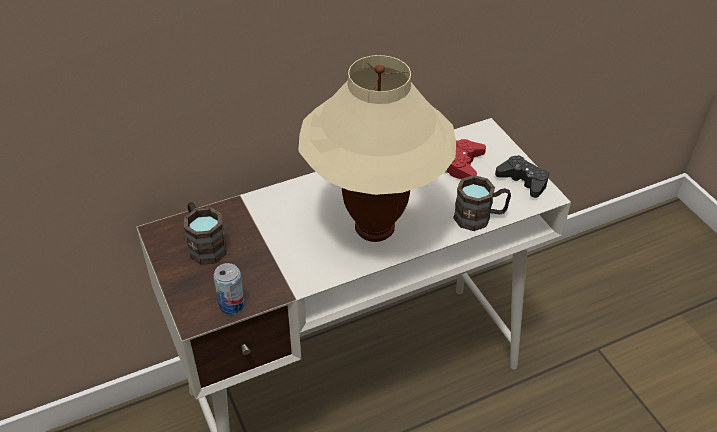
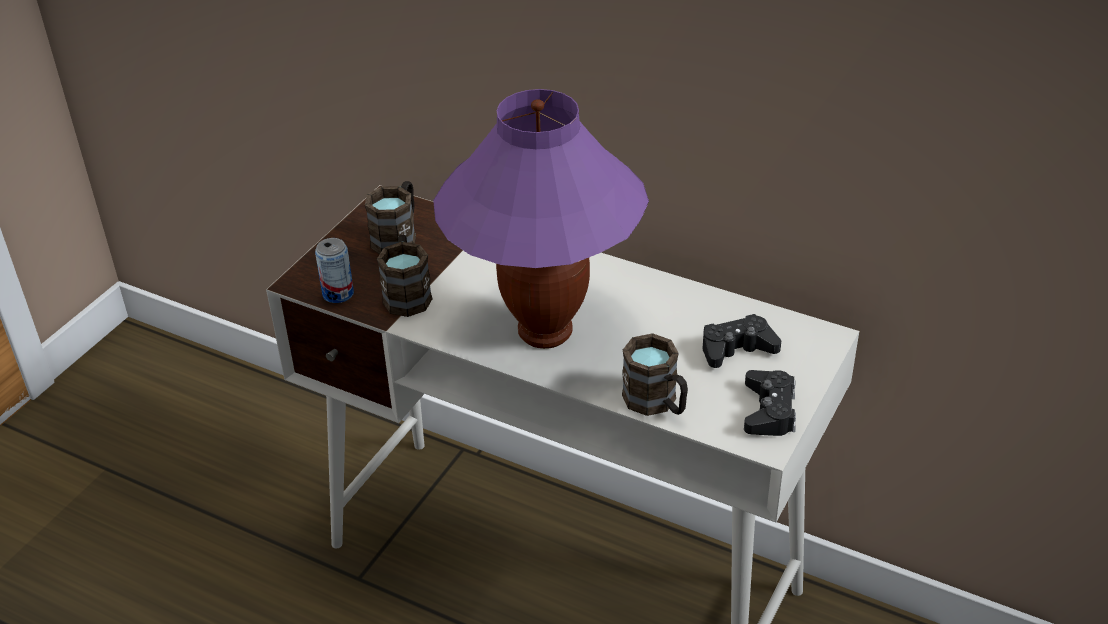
camera: 55 degrees right, 5 degrees down
(270, 270) = (407, 293): none -> brown mug
(374, 228) = (546, 332): beige table lamp -> purple table lamp
(464, 165) = (737, 349): red game controller -> black game controller

